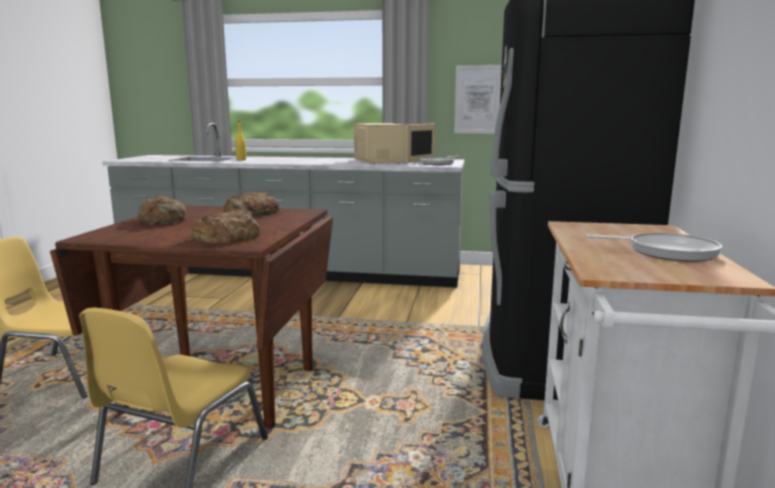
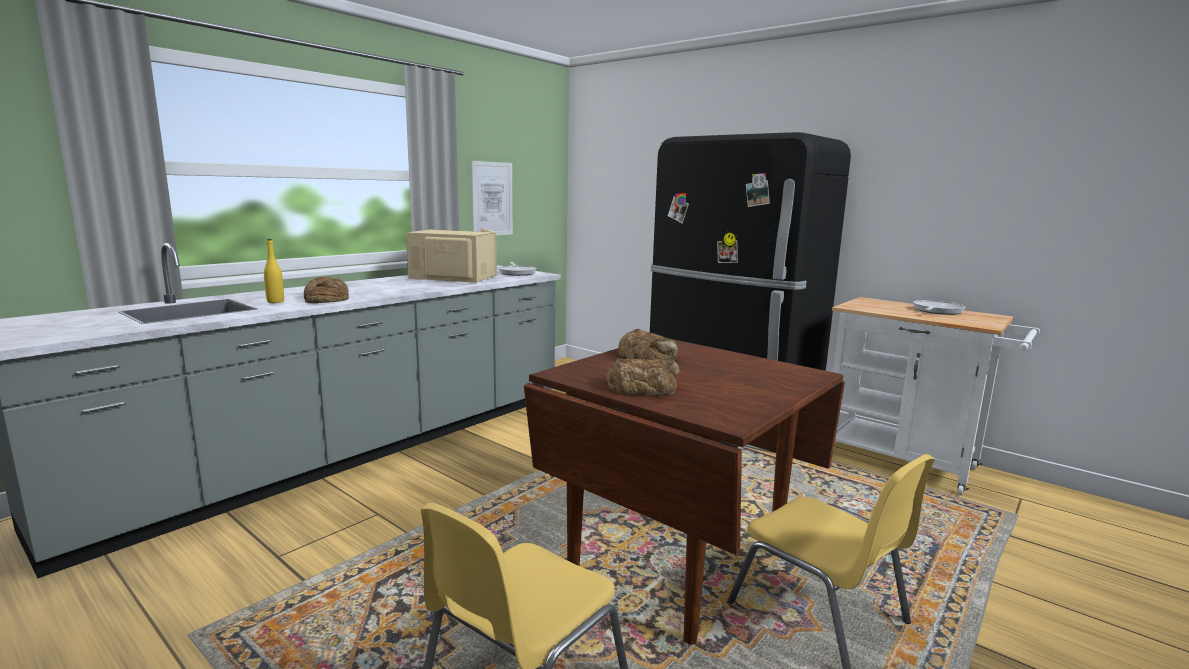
camera: 60 degrees left, 0 degrees up
(227, 236) = (771, 375): bread -> bread (326, 298)

